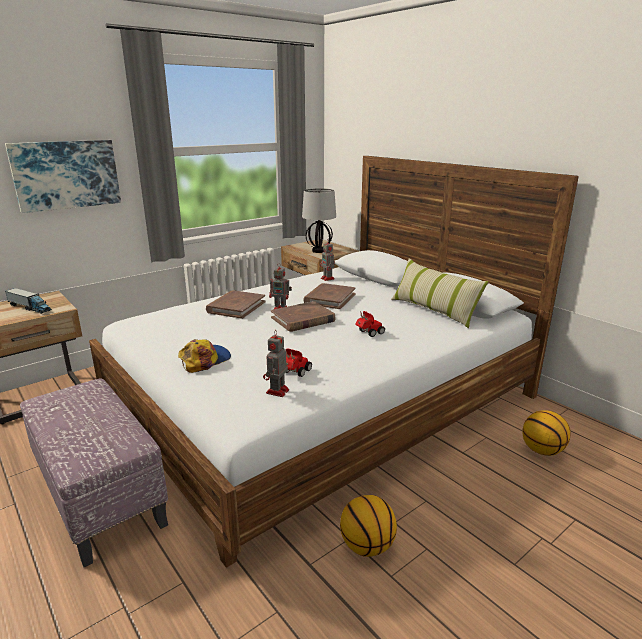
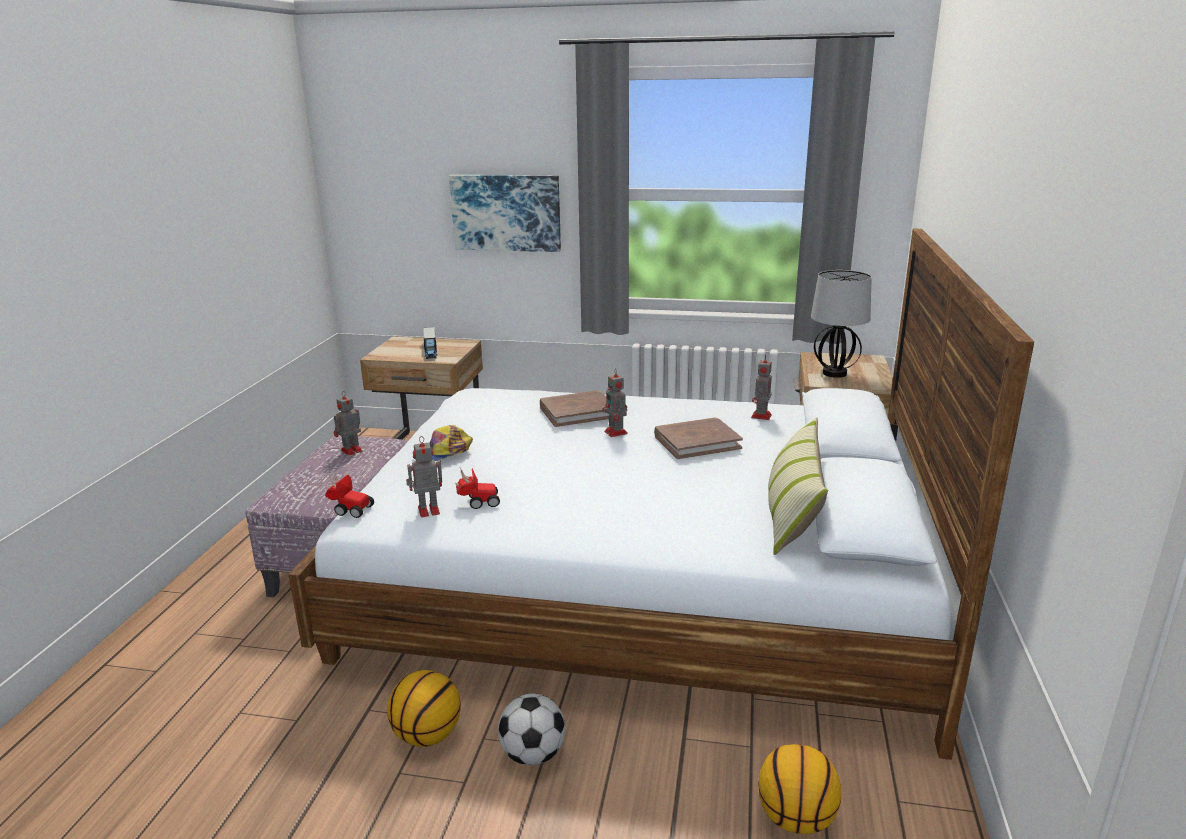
camera: 50 degrees right, 0 degrees up
(75, 402) = (350, 451): none -> toy robot
(205, 360) = (444, 454): cap -> cap turned 135 degrees clockwise
(303, 319) = (609, 453): brown book -> none
(368, 333) = (638, 500): toy car -> toy car (349, 510)
(428, 509) = (533, 754): none -> football

